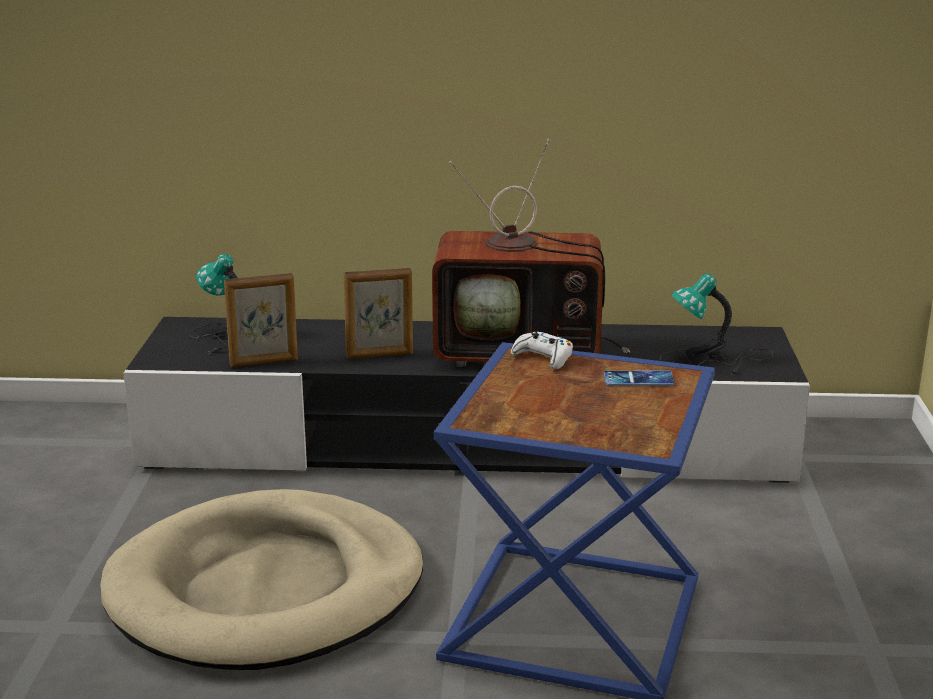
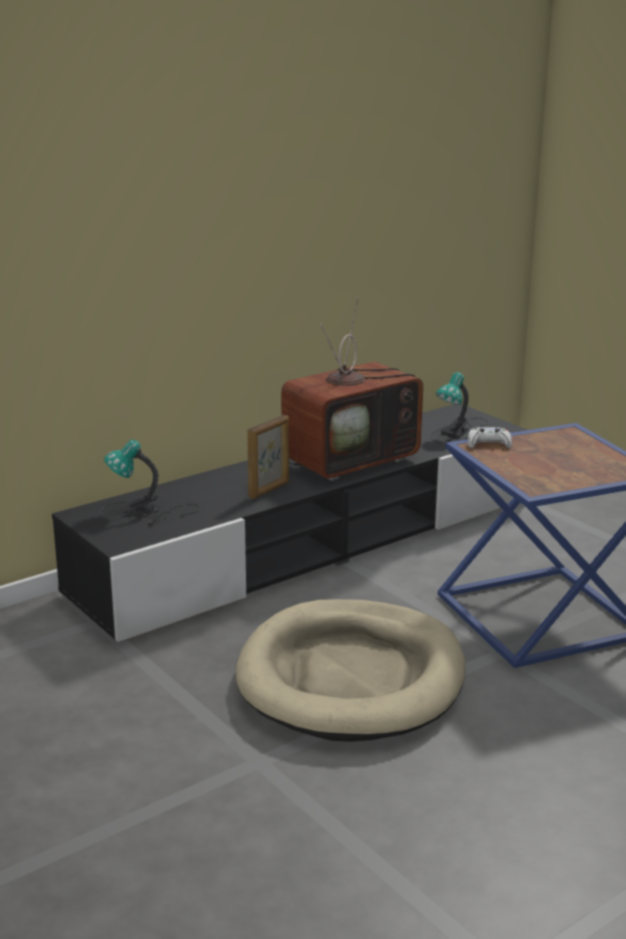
camera: 40 degrees left, 0 degrees up
(264, 362) = (202, 519): picture frame -> none
(638, 379) = (558, 440): phone -> none

